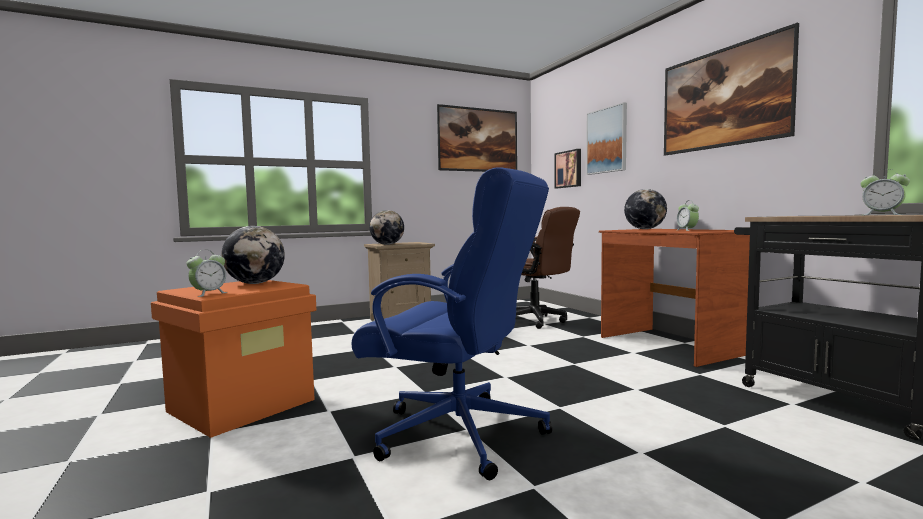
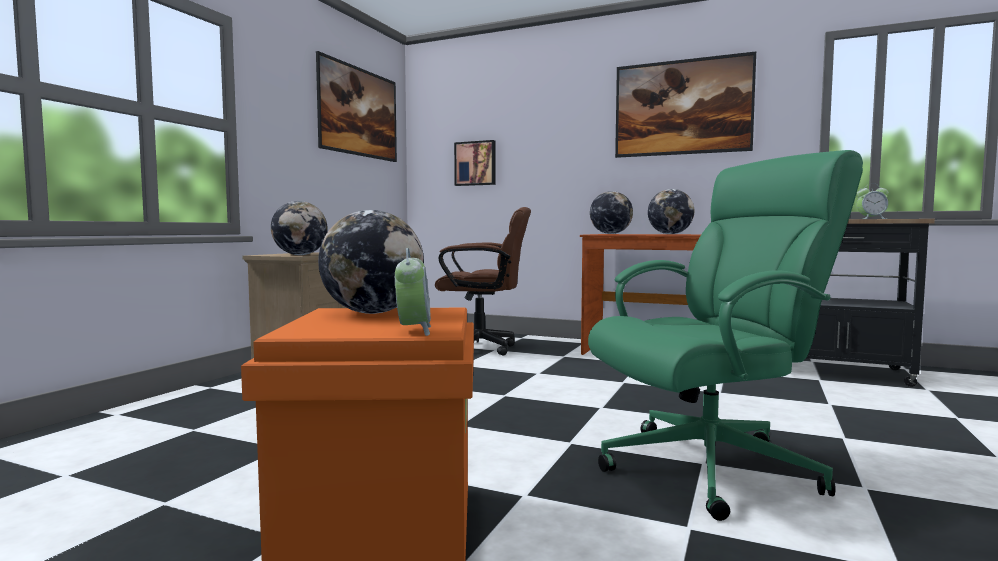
camera: 40 degrees left, 0 degrees up
(459, 433) = (706, 468): blue office chair -> green office chair
(607, 140) = (536, 134): picture -> none
(687, 230) = (670, 234): alarm clock -> globe

